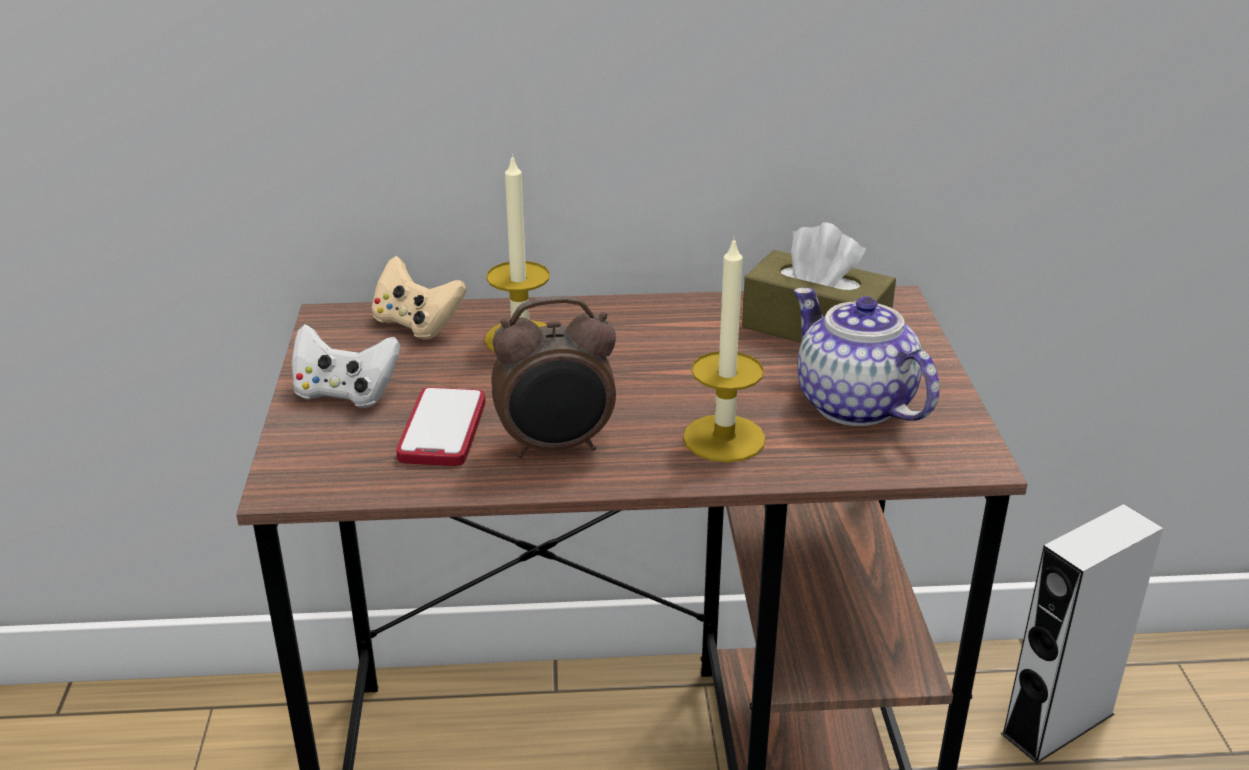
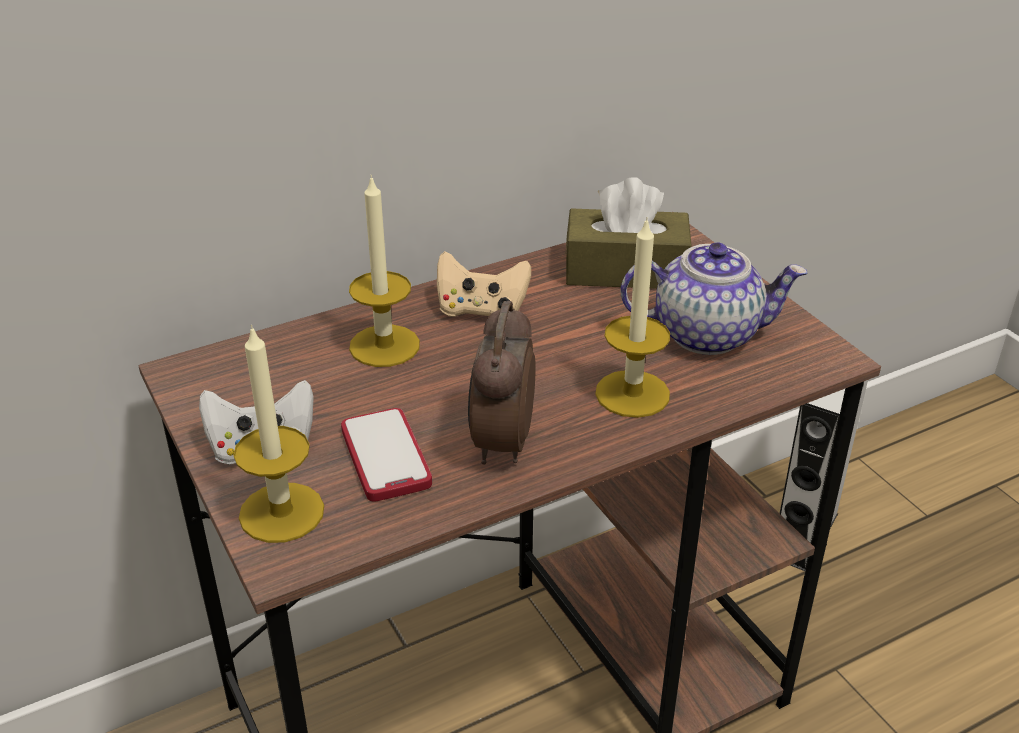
camera: 25 degrees left, 5 degrees up
(317, 449) = (281, 512): none -> candle
(417, 324) = (274, 357): beige game controller -> beige game controller (481, 310)
(556, 447) = (500, 443): alarm clock -> alarm clock turned 135 degrees clockwise
(852, 404) = (707, 333): teapot -> teapot turned 150 degrees clockwise

